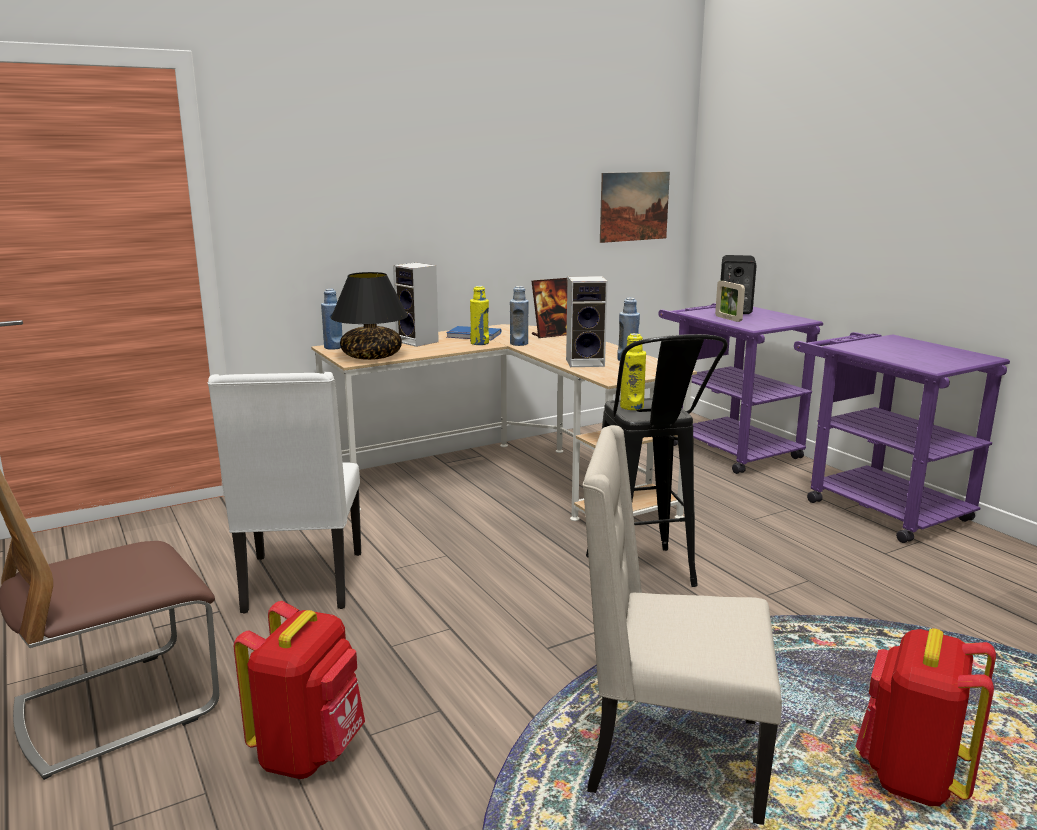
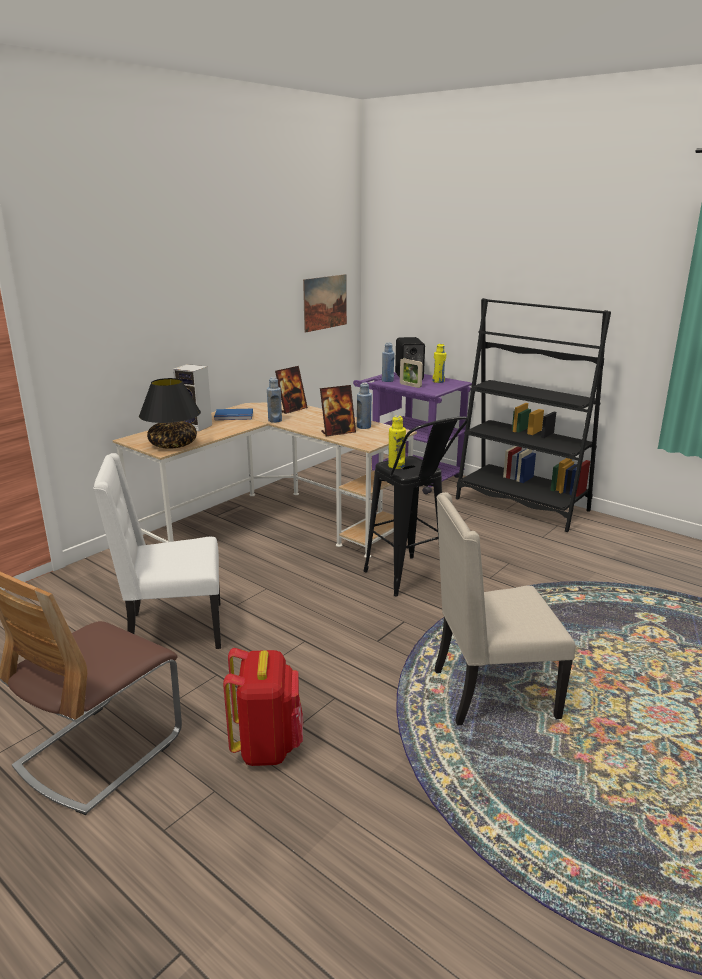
camera: 20 degrees left, 5 degrees up
(301, 583) = (173, 630): white chair -> white chair turned 105 degrees clockwise
(333, 347) = (132, 439): blue bottle -> blue bottle (387, 380)
(479, 343) = (245, 423): yellow bottle -> yellow bottle (438, 381)
(586, 362) = (338, 432): speaker -> picture frame
(875, 506) = (521, 505): purple cart -> black bookcase
(911, 777) = (620, 672): red backpack -> none

